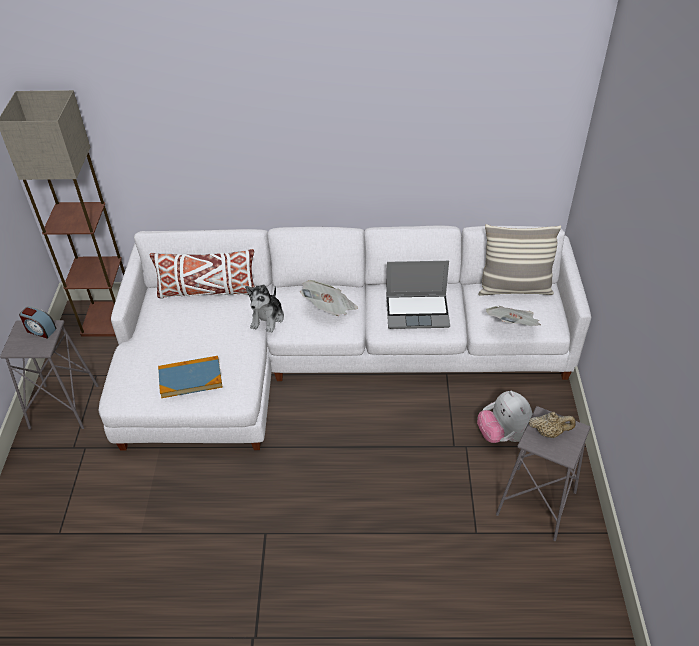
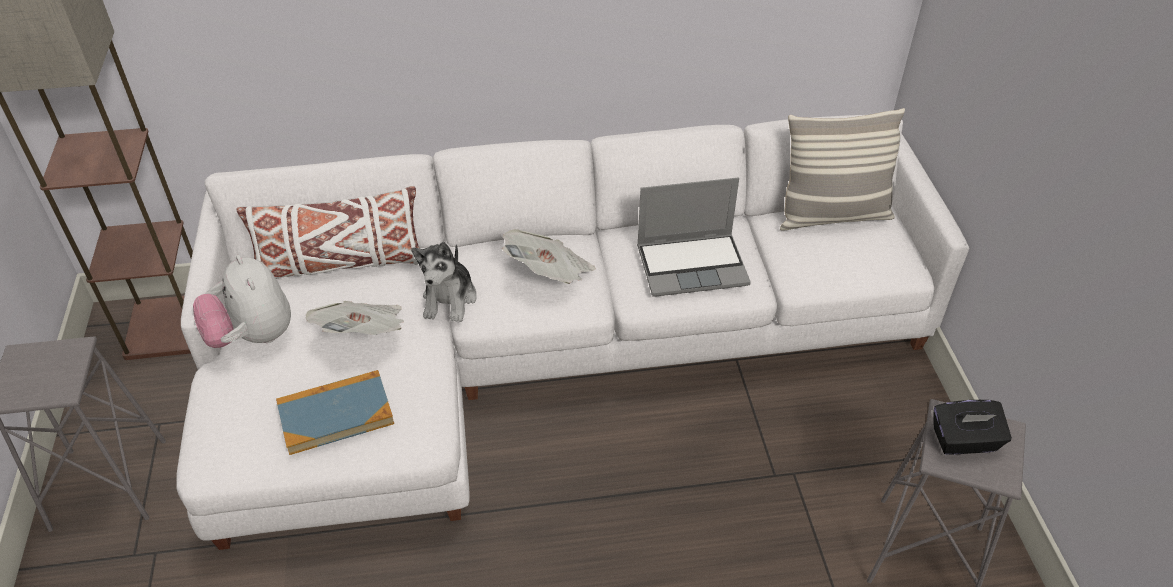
camera: 10 degrees left, 0 degrees up
(40, 330) = (54, 358): alarm clock -> none
(503, 435) = (847, 448): plush toy -> plush toy (253, 336)
(513, 326) = (846, 273): newspaper -> newspaper (364, 334)
(549, 432) = (964, 441): beige teapot -> black tissue box

